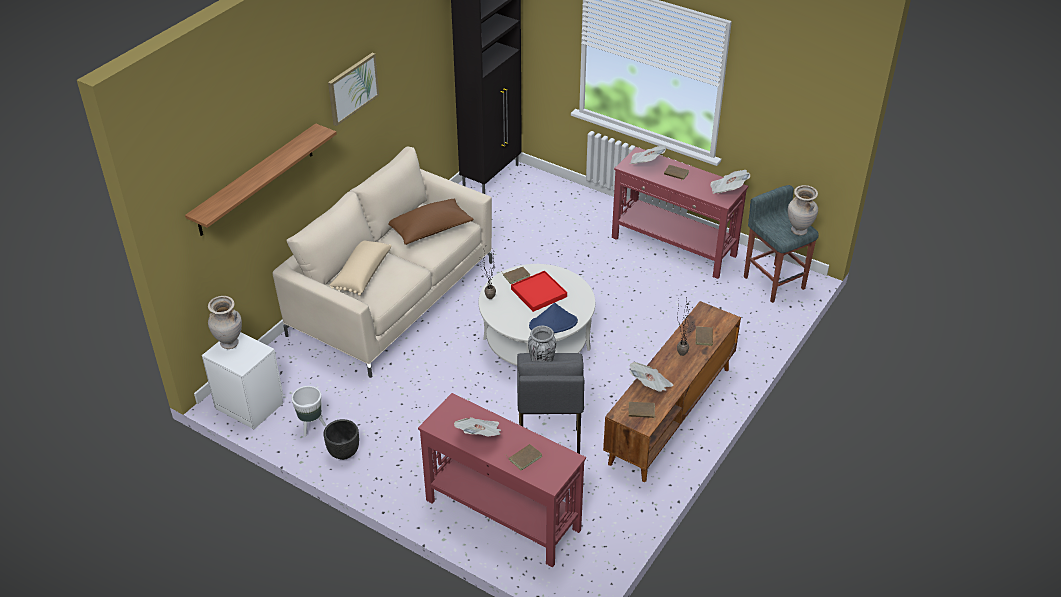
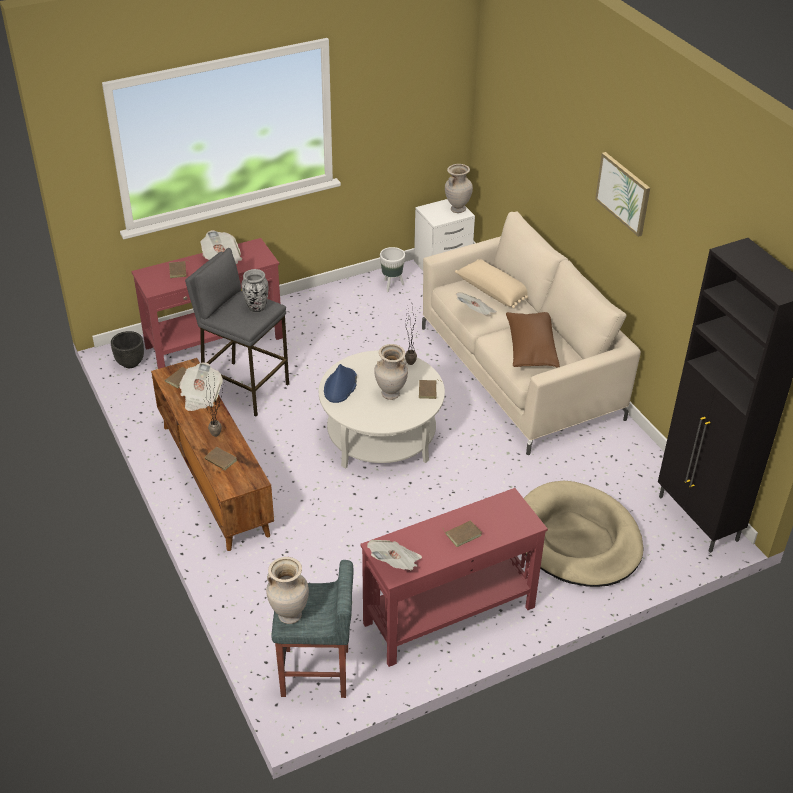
camera: 120 degrees right, 0 degrees up
(255, 180) = (535, 144): shelf -> none
(343, 453) = (350, 292): black planter -> black planter (130, 363)
(539, 293) = (390, 394): red tray -> beige vase
(556, 217) = (577, 539): none -> beige dog bed
(646, 163) = (505, 519): newspaper -> newspaper (475, 313)

